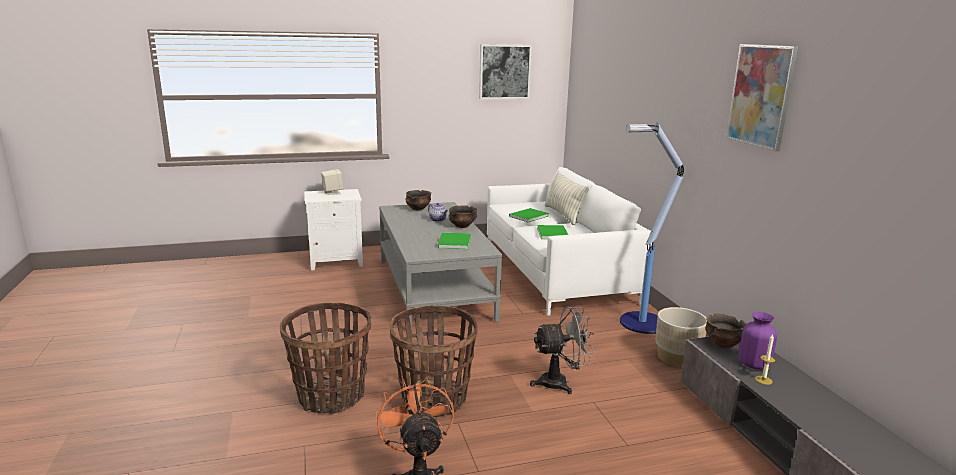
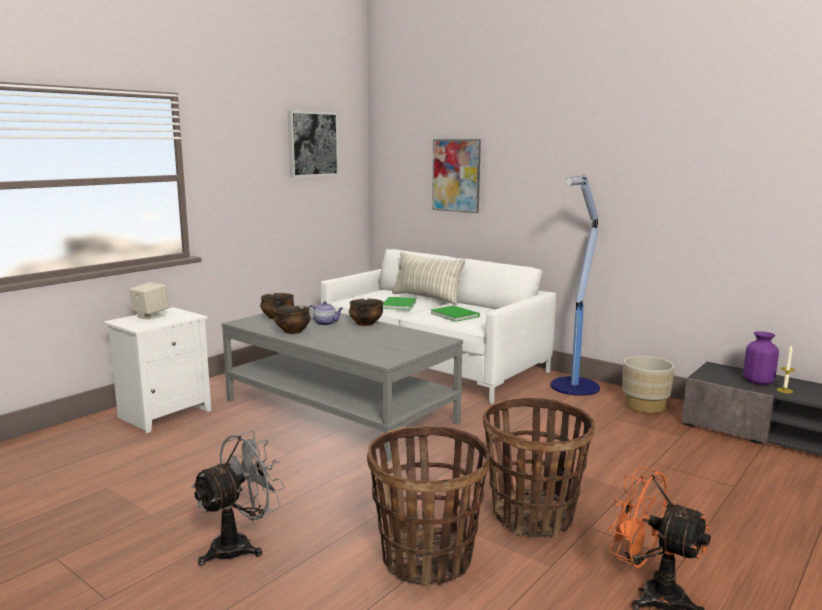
camera: 35 degrees left, 5 degrees down
(453, 242) = (393, 340): green book -> none
(560, 383) = (604, 457): grey fan -> grey fan (240, 545)
(723, 344) = (713, 373): bowl -> bowl (293, 331)
(761, 96) = (694, 138): picture -> picture (456, 175)

